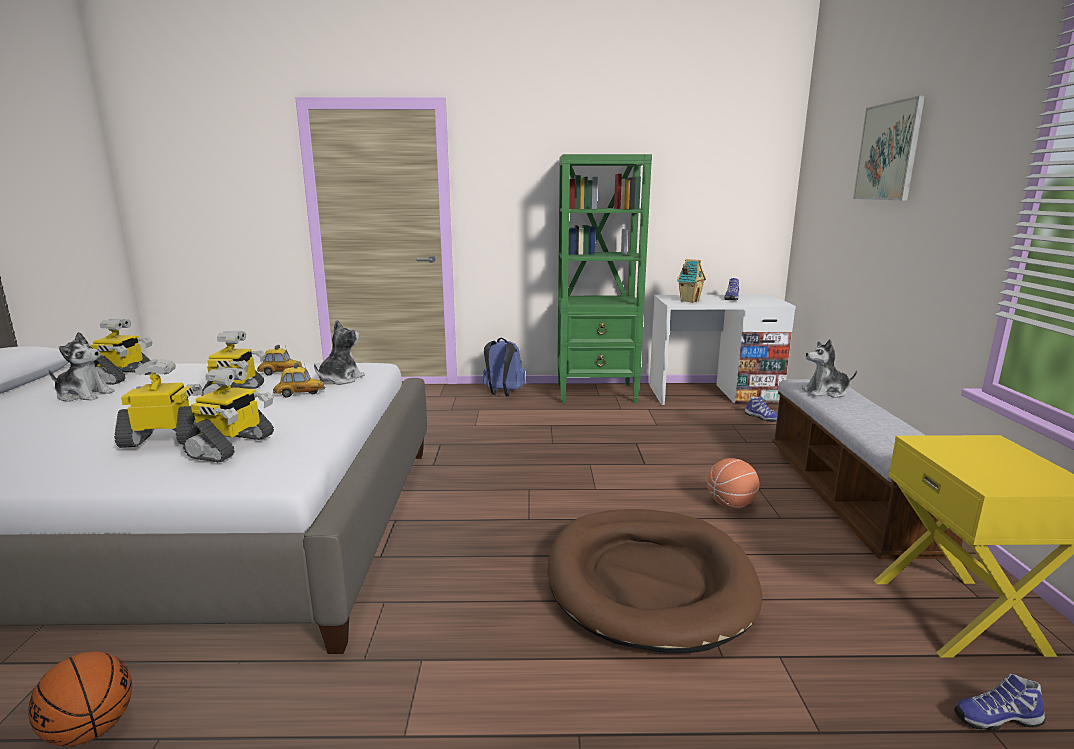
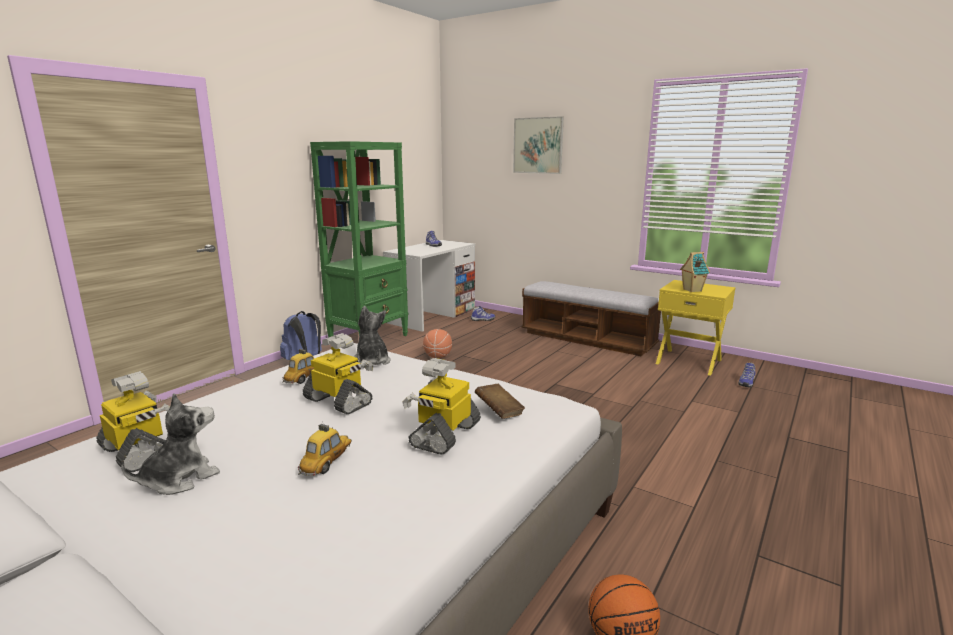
camera: 55 degrees left, 0 degrees up
(233, 446) = (499, 411): toy robot -> brown book
(299, 394) = (388, 379): toy car -> toy car (327, 463)
(648, 581) = (614, 405): brown dog bed -> none
(689, 301) = (418, 251): toy house -> toy house (691, 290)
(730, 504) = (564, 362): basketball -> basketball (438, 356)
(826, 392) = (558, 286): plush toy -> none

